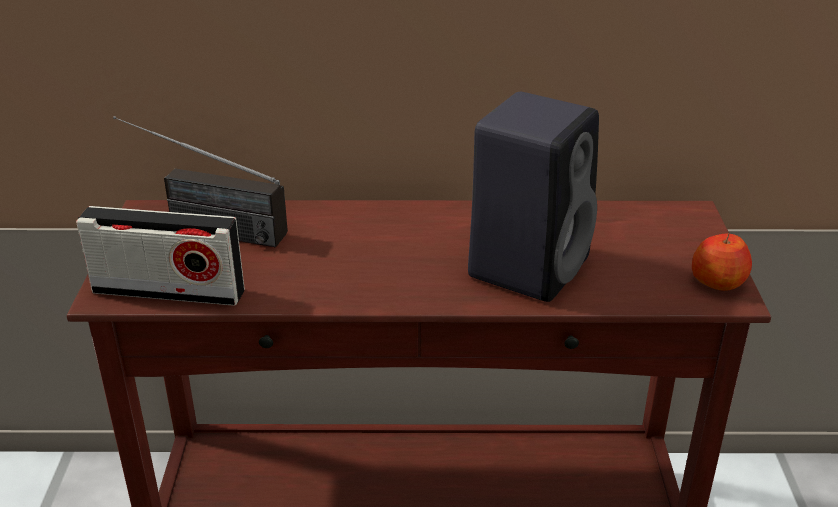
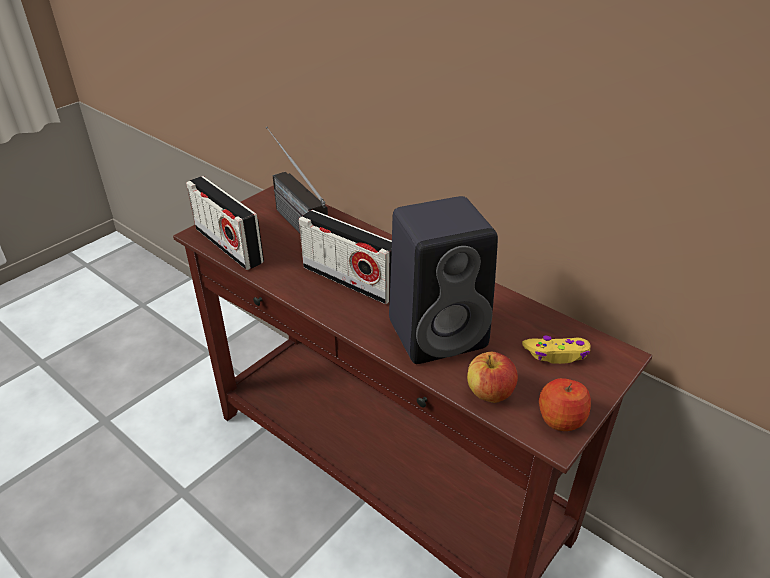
camera: 40 degrees right, 5 degrees up
(372, 262) = (349, 280): none -> radio
(641, 292) = (489, 393): none -> apple
(648, 234) = (557, 354): none -> yellow game controller

